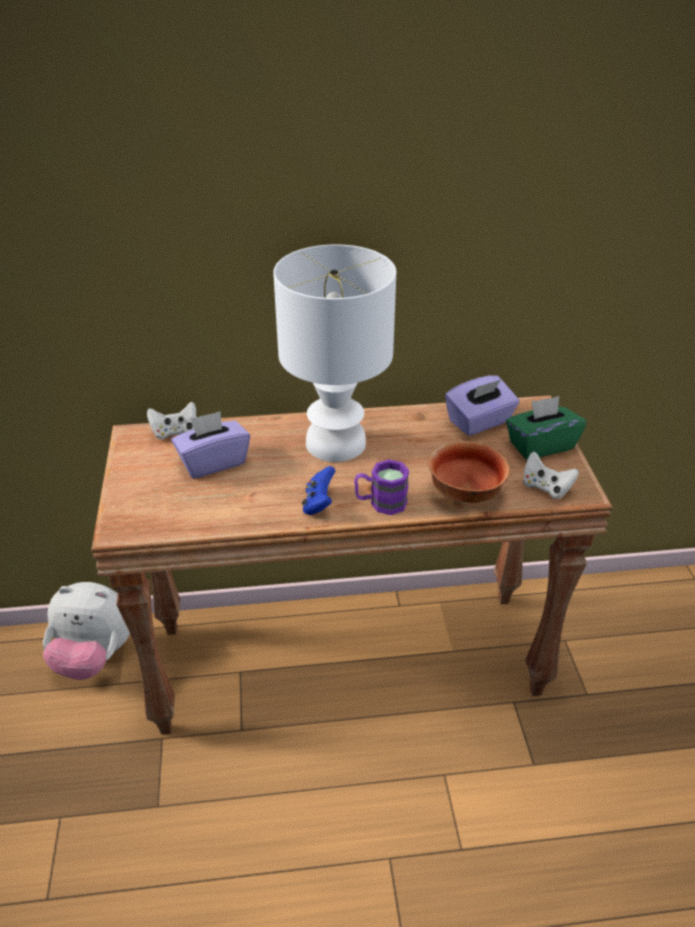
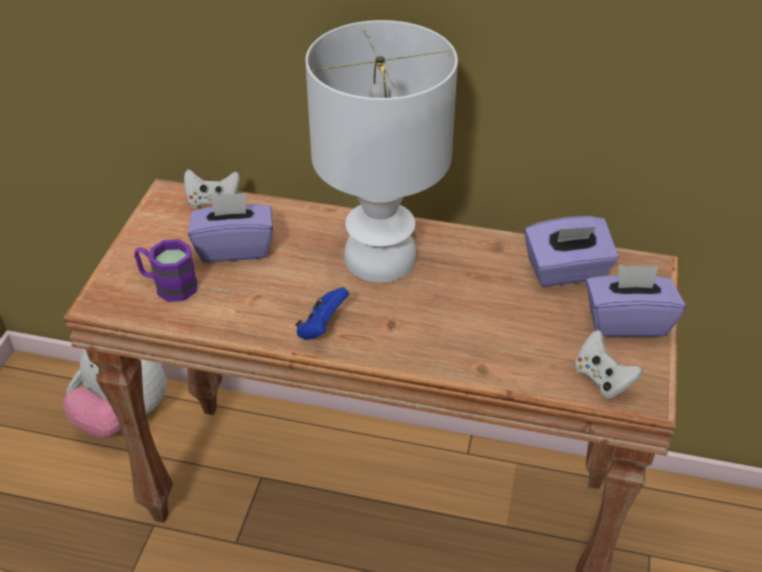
camera: 20 degrees right, 5 degrees up
(380, 503) = (392, 345): purple mug -> purple mug (168, 285)
(466, 492) = (499, 359): bowl -> none
(540, 445) = (627, 321): green tissue box -> purple tissue box

